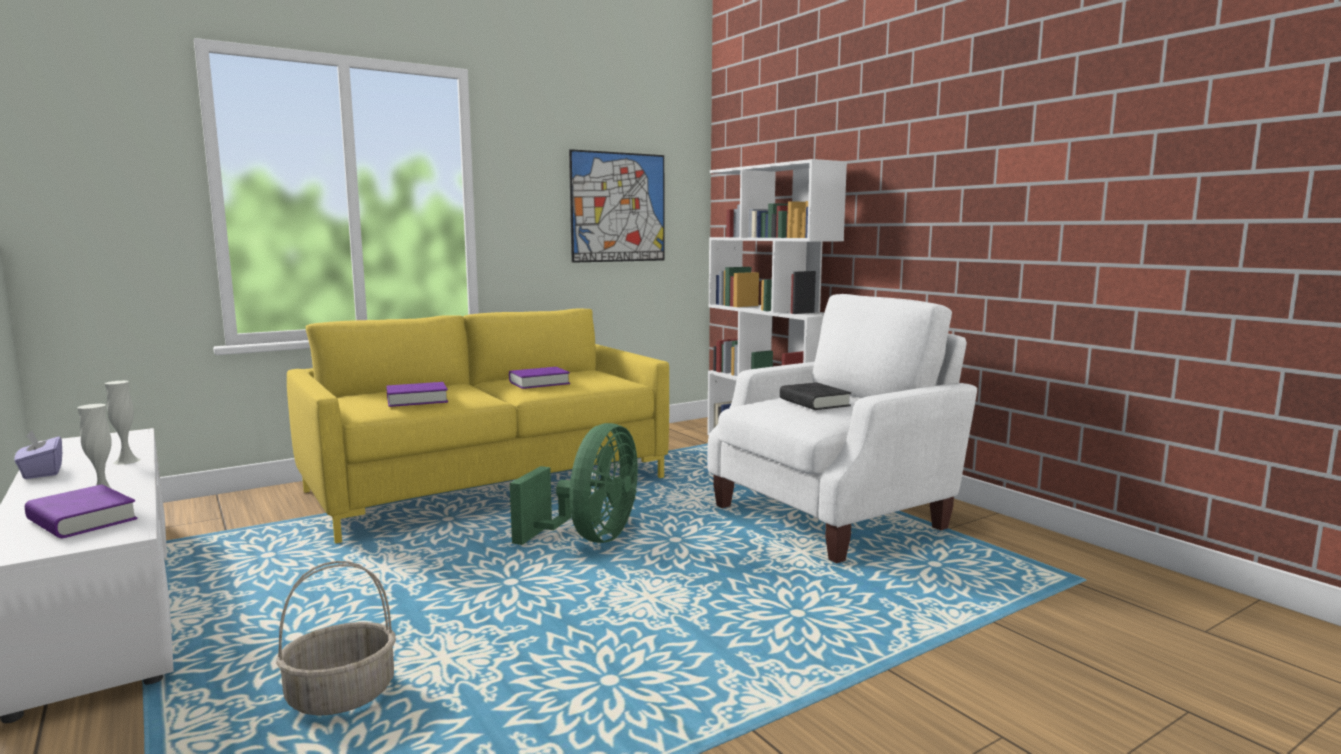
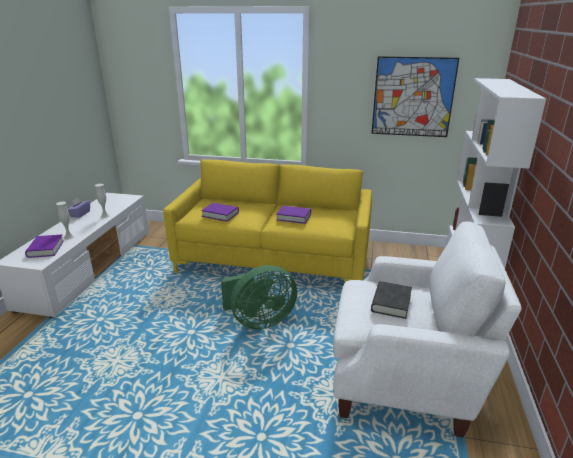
camera: 45 degrees right, 15 degrees up
(342, 694) = (74, 358): basket -> none

